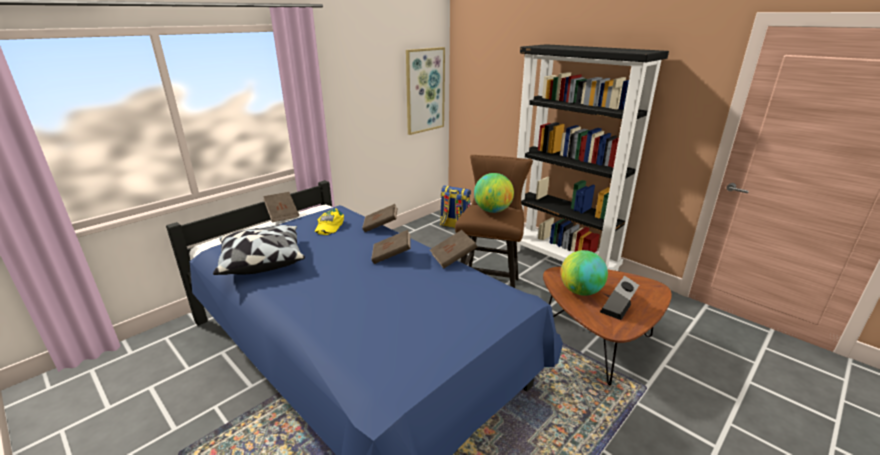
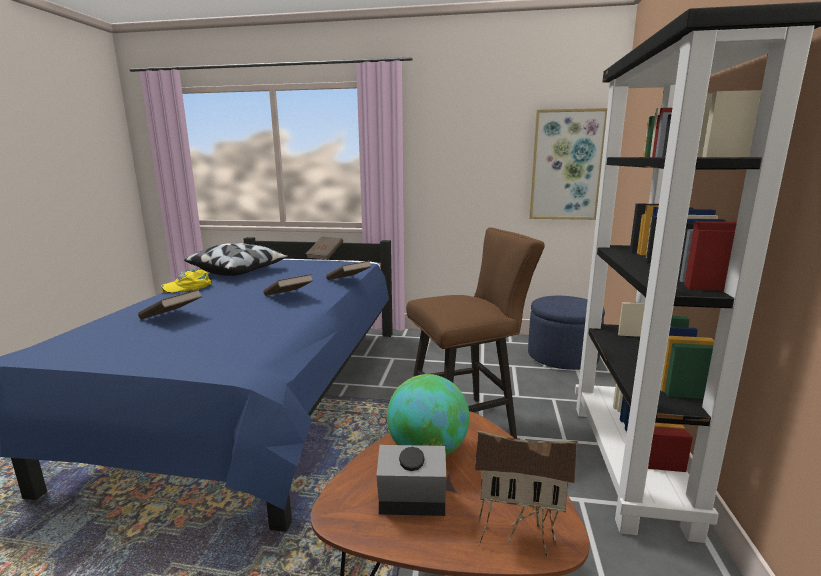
camera: 55 degrees right, 10 degrees down
(329, 225) = (324, 269): yellow cap -> yellow cap (188, 287)
(453, 258) = (313, 317): brown book -> brown book (172, 317)
(454, 225) = (562, 357): backpack -> blue ottoman
(492, 211) = (456, 301): globe -> none
(650, 293) = (518, 534): none -> toy house

